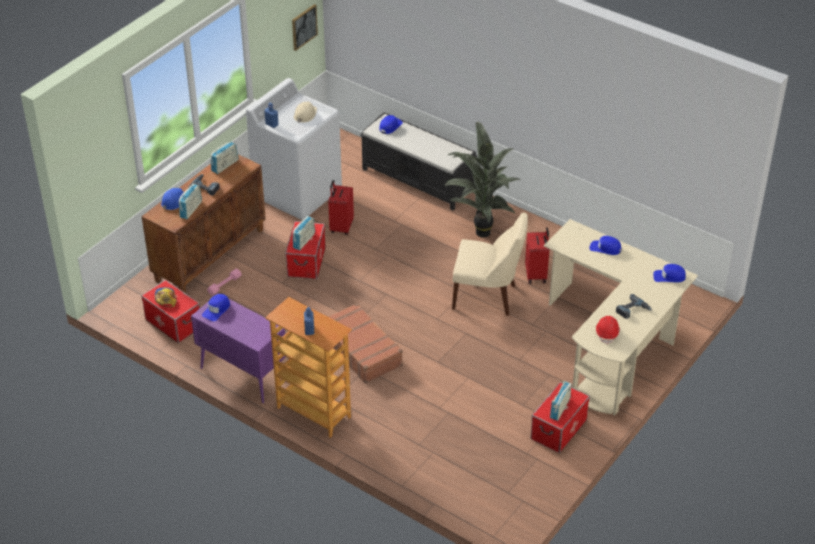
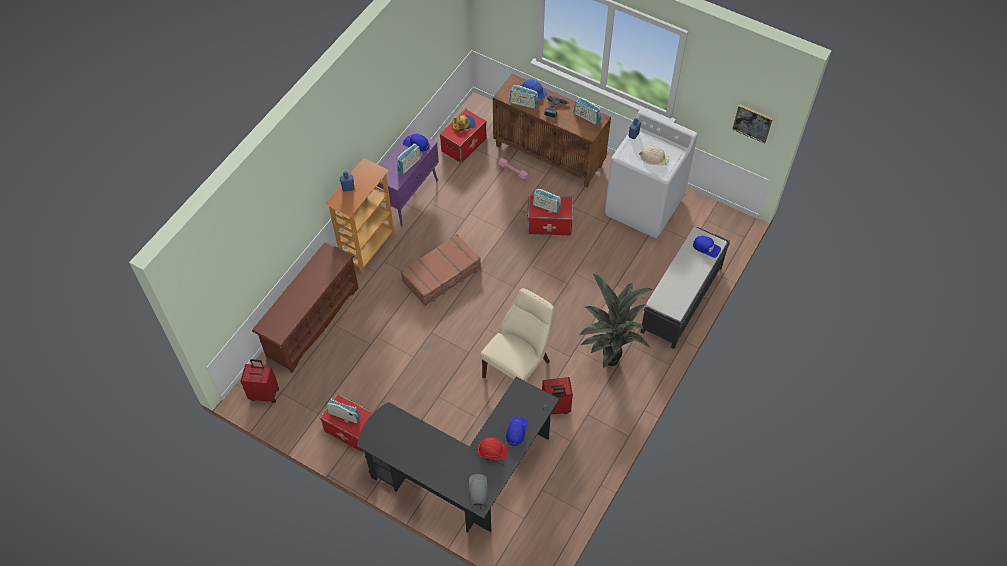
camera: 85 degrees right, 15 degrees up
(247, 316) = (409, 164): none -> radio
(341, 227) = (600, 244): red suitcase -> red suitcase (264, 393)
(412, 465) = (312, 321): none -> brown shoe rack
(487, 297) = (518, 367): beige chair -> beige chair turned 150 degrees counterclockwise
(607, 333) = (394, 432): red hard hat -> red hard hat (492, 451)
(613, 345) = (463, 477): beige desk -> black desk
(632, 310) = (426, 455): power drill -> none
(669, 276) = (478, 489): blue cap -> grey cap

